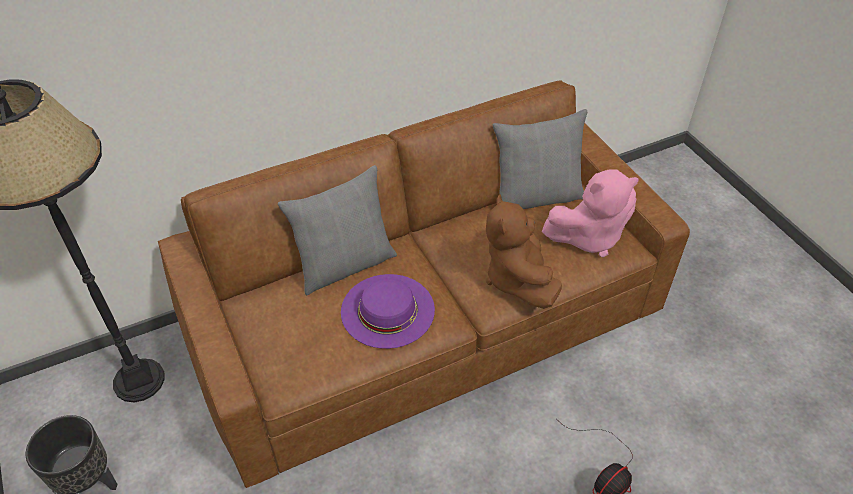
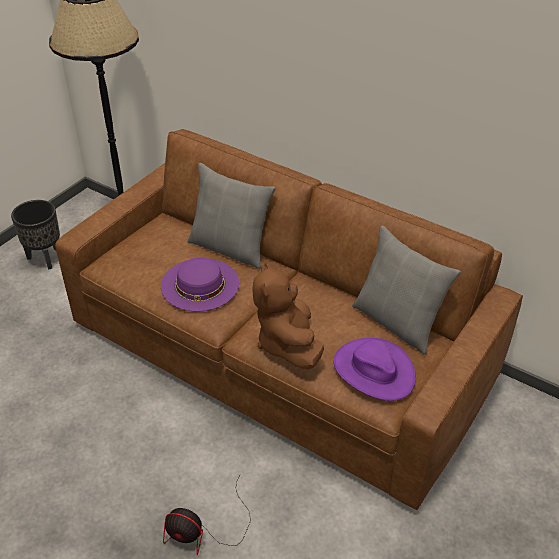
camera: 60 degrees right, 5 degrees down
(517, 279) = (287, 343): brown plush toy -> brown plush toy turned 60 degrees counterclockwise
(589, 236) = (373, 370): pink plush toy -> purple hat

